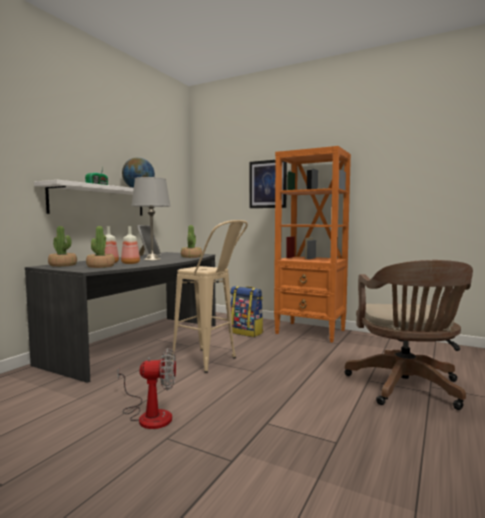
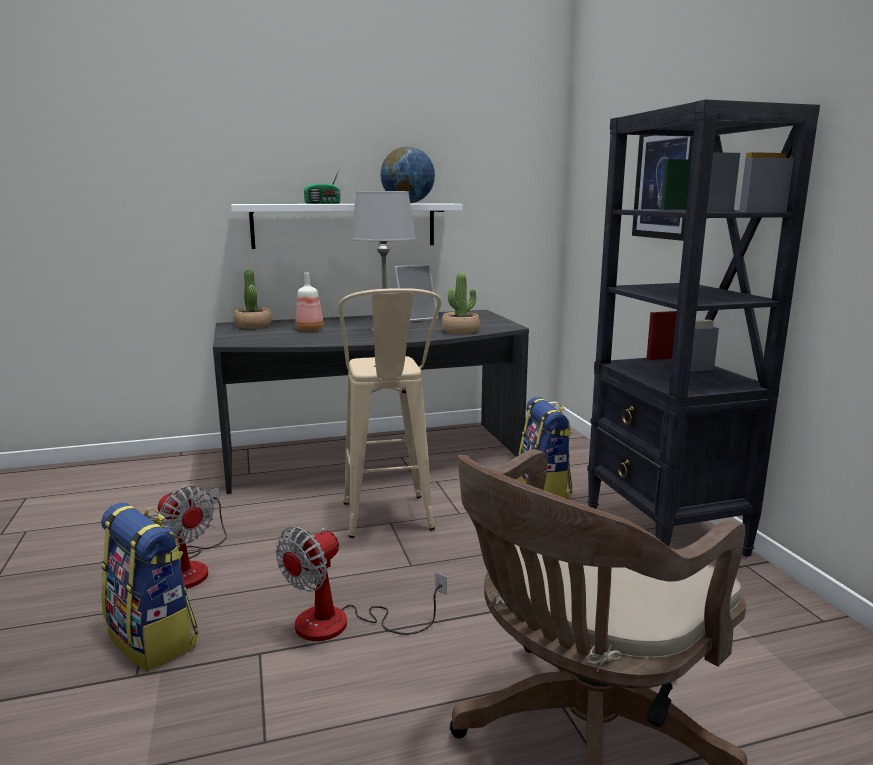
camera: 45 degrees right, 10 degrees up
(100, 266) = (272, 336): potted plant -> none
(131, 263) = (324, 335): bottle -> none
(205, 446) = (154, 639): none -> backpack
(274, 399) = (341, 624): none -> fan
(311, 332) = (664, 532): orange bookcase -> black bookcase

